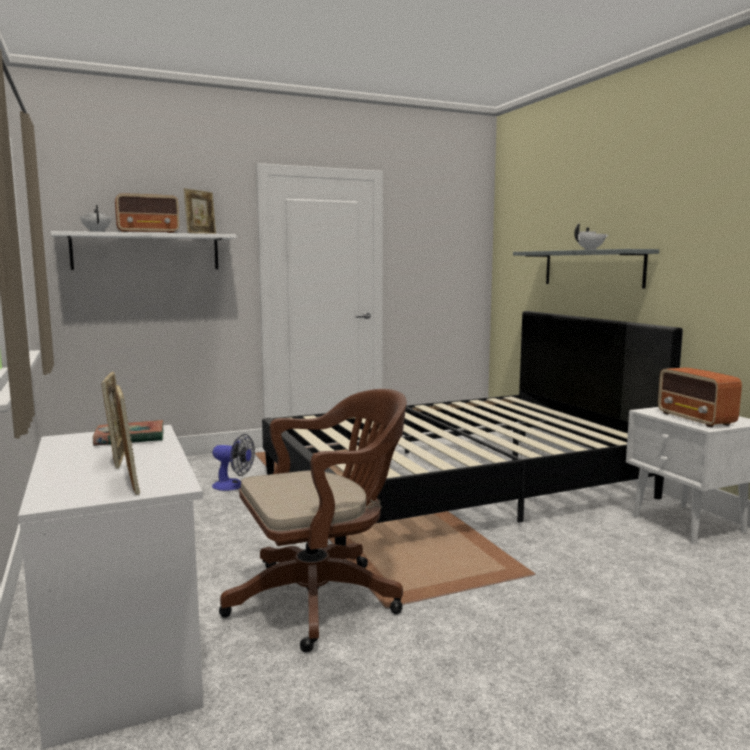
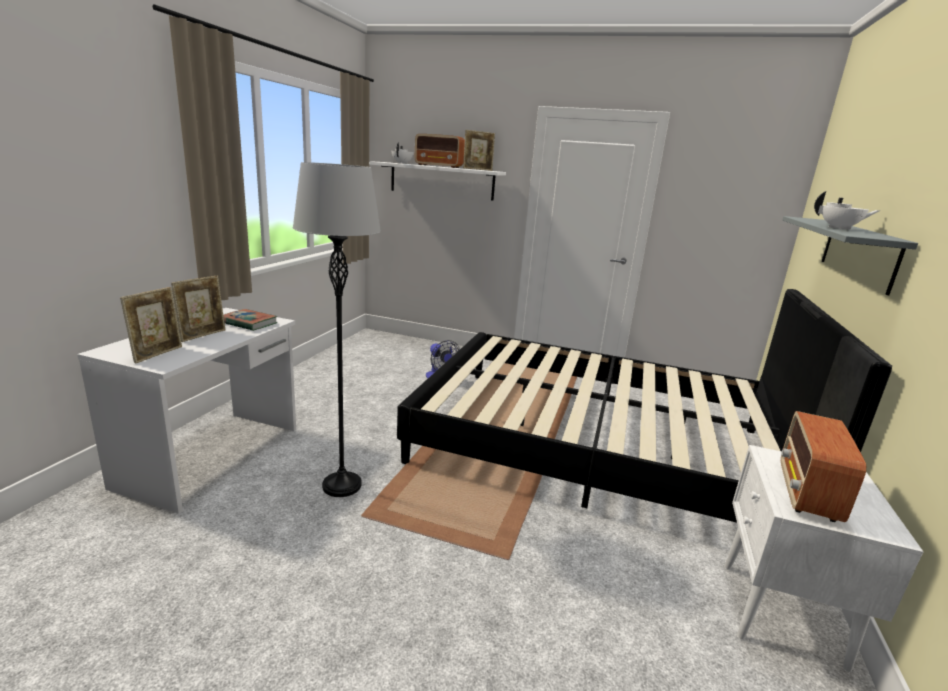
camera: 40 degrees right, 10 degrees up
(322, 598) = (342, 485): brown office chair -> grey floor lamp

